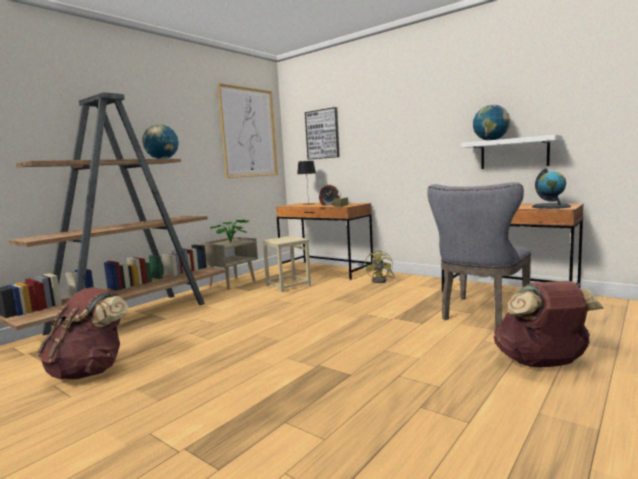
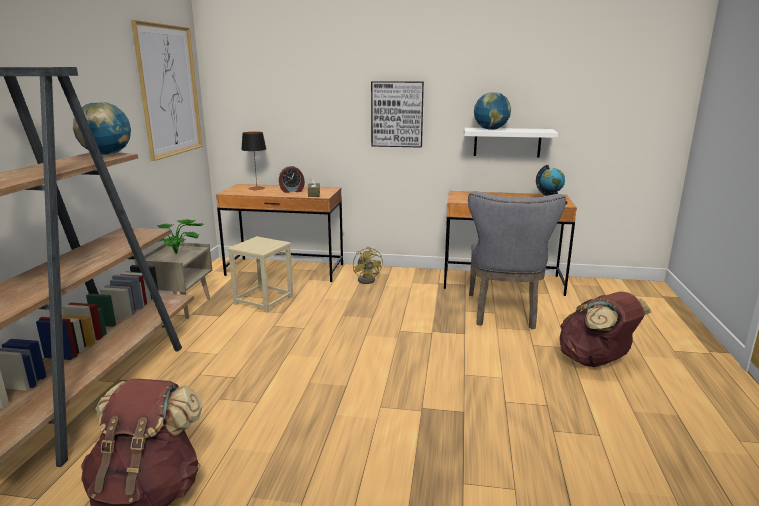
camera: 30 degrees left, 10 degrees up
(322, 134) = (270, 96): picture -> picture (397, 114)

